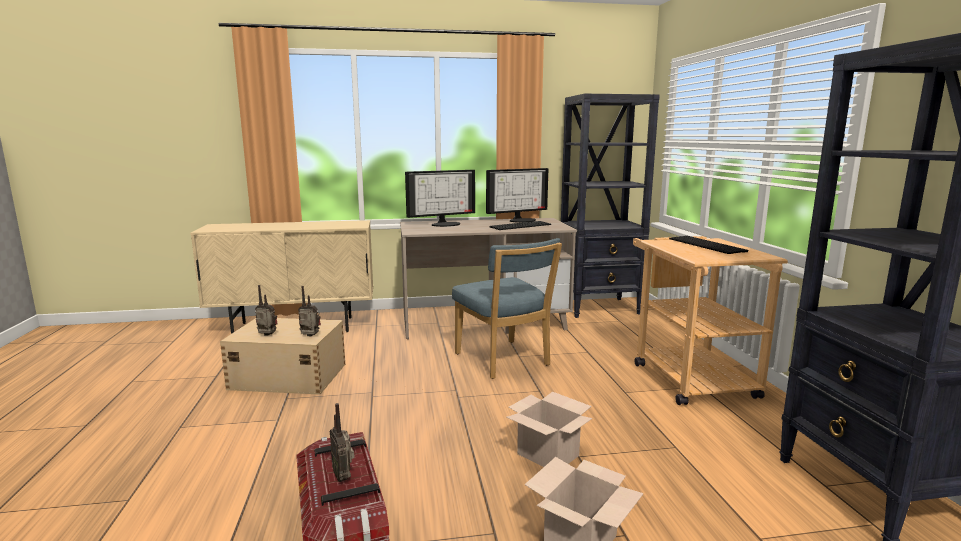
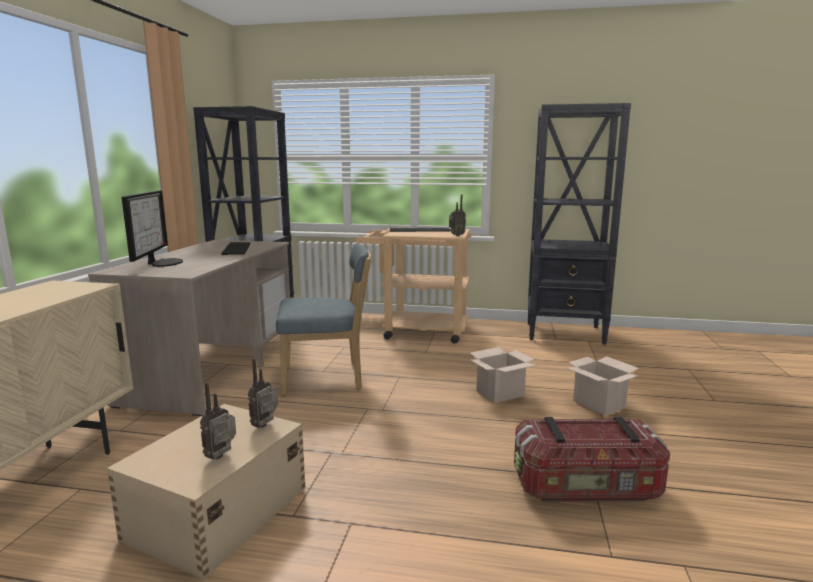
camera: 70 degrees left, 0 degrees up
(343, 476) = (594, 433): radio -> radio (456, 235)
(521, 220) = (205, 245): monitor -> none

